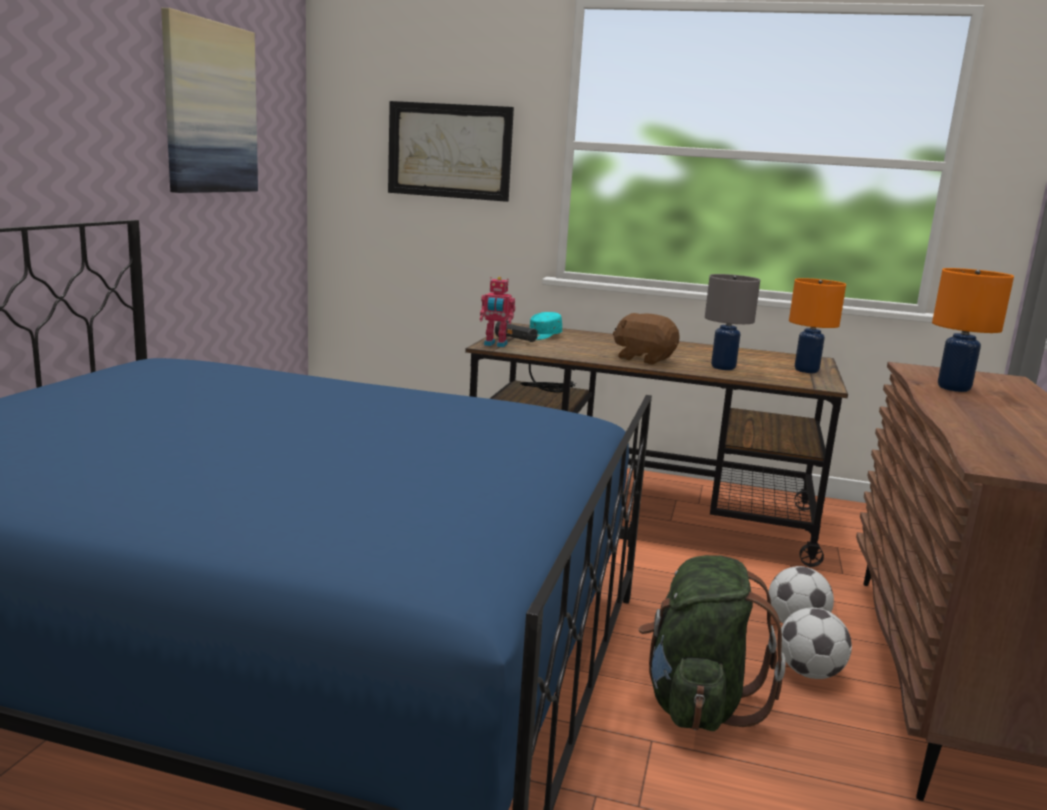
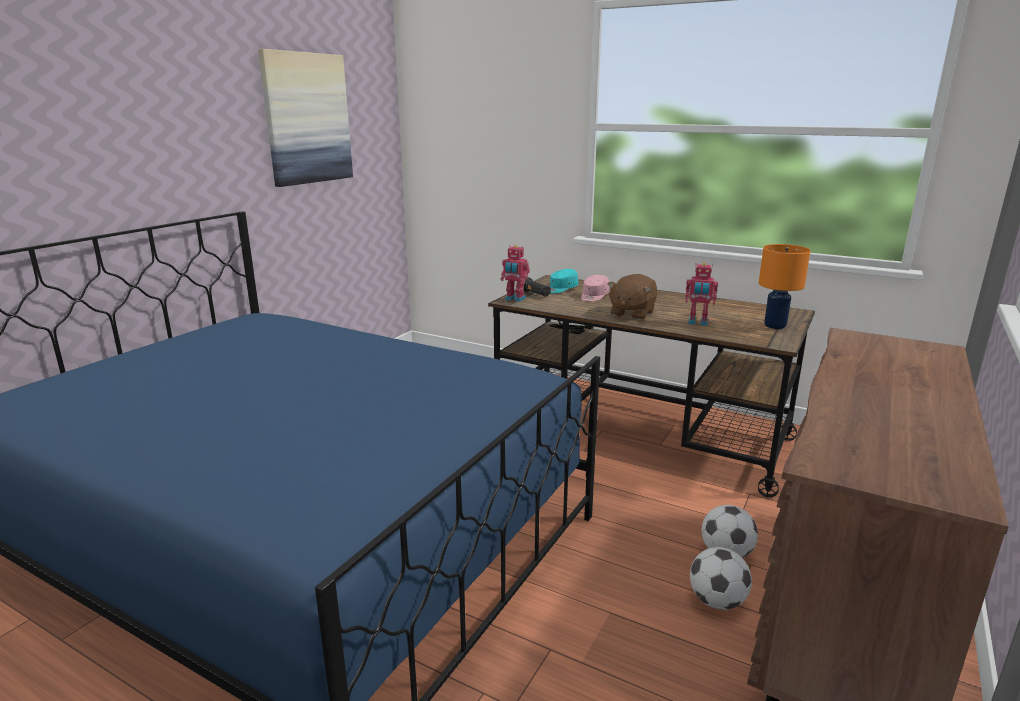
camera: 15 degrees right, 5 degrees up
(449, 151) = (501, 135): picture -> none
(587, 343) = (594, 296): none -> pink cap
(644, 359) = (631, 313): brown plush toy -> brown plush toy turned 105 degrees counterclockwise
(696, 703) = (603, 619): green backpack -> none
(724, 367) = (697, 323): grey table lamp -> toy robot
(954, 388) = (869, 362): orange table lamp -> none

